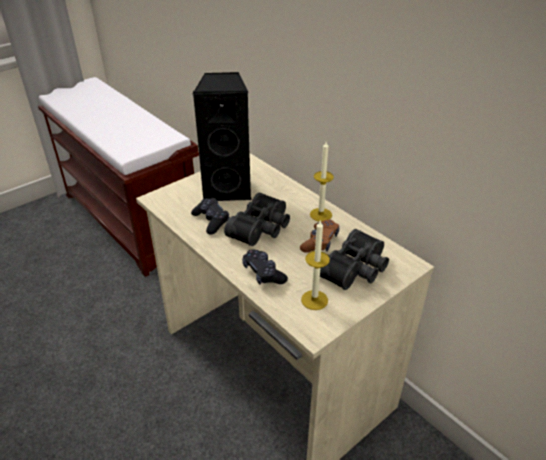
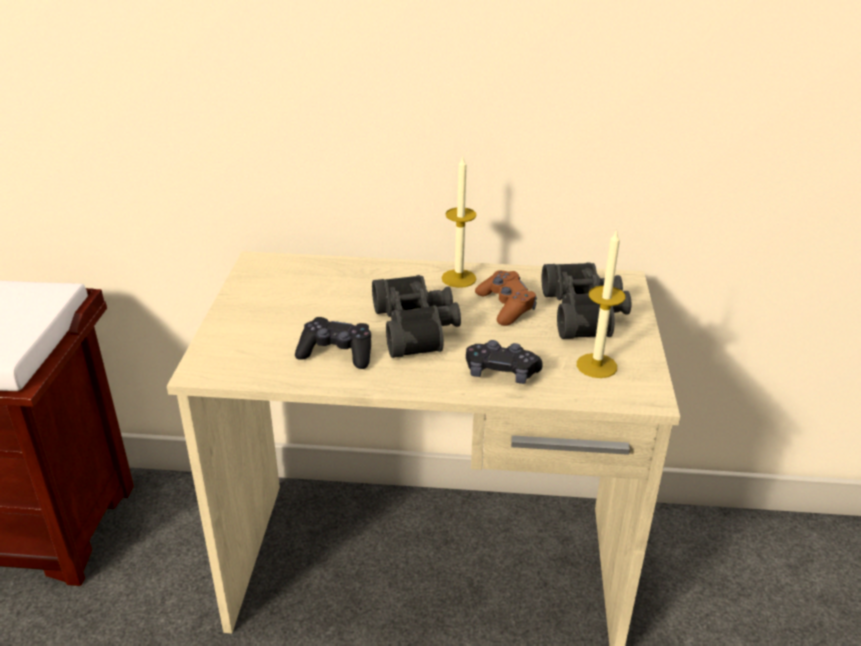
camera: 45 degrees left, 5 degrees down
(228, 189) = (295, 306): black speaker -> none

